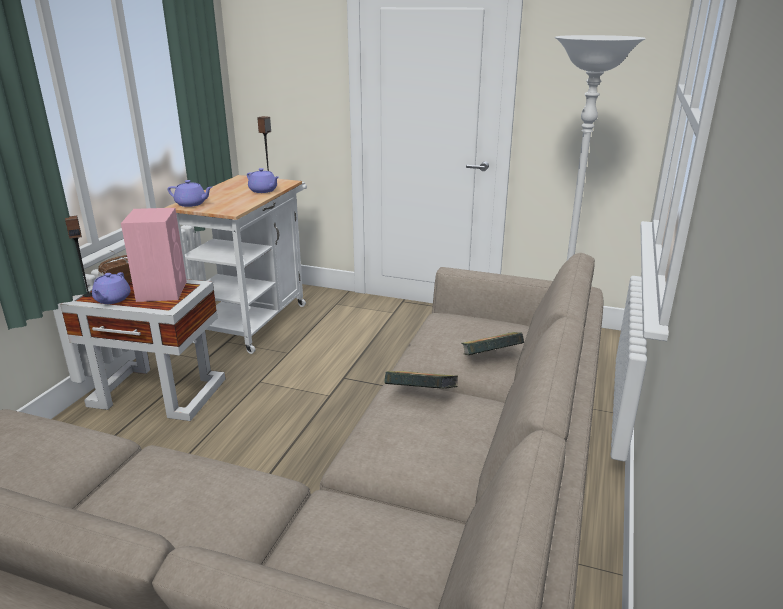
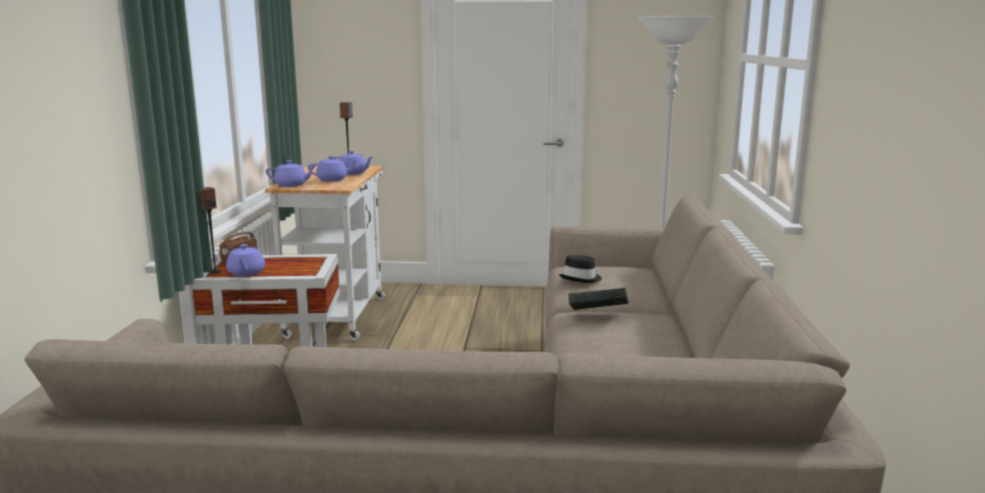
camera: 15 degrees left, 10 degrees down
(162, 290) = (292, 263): pink speaker -> none
(236, 199) = (333, 179): none -> purple teapot
(441, 336) = (581, 279): none -> black hat
(490, 359) = (636, 288): book -> none

